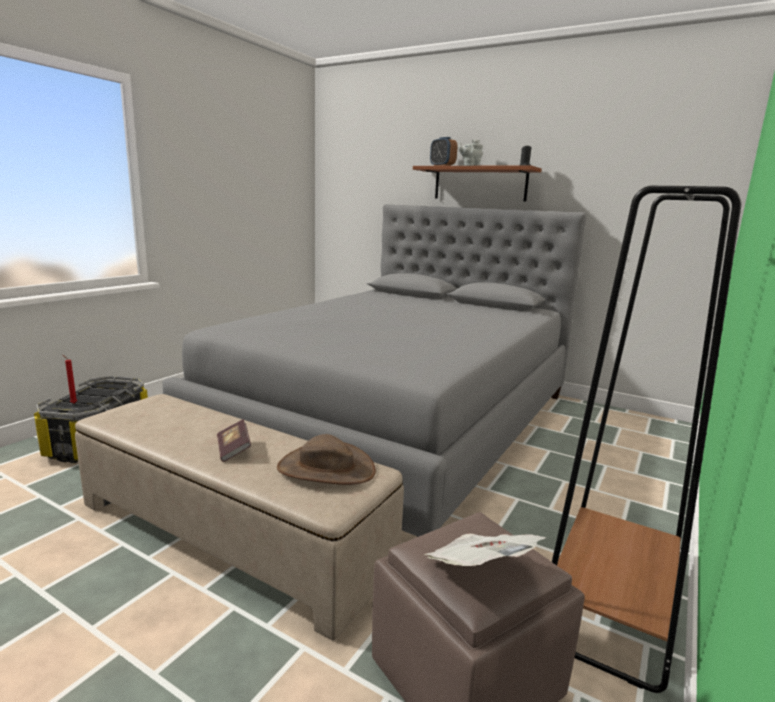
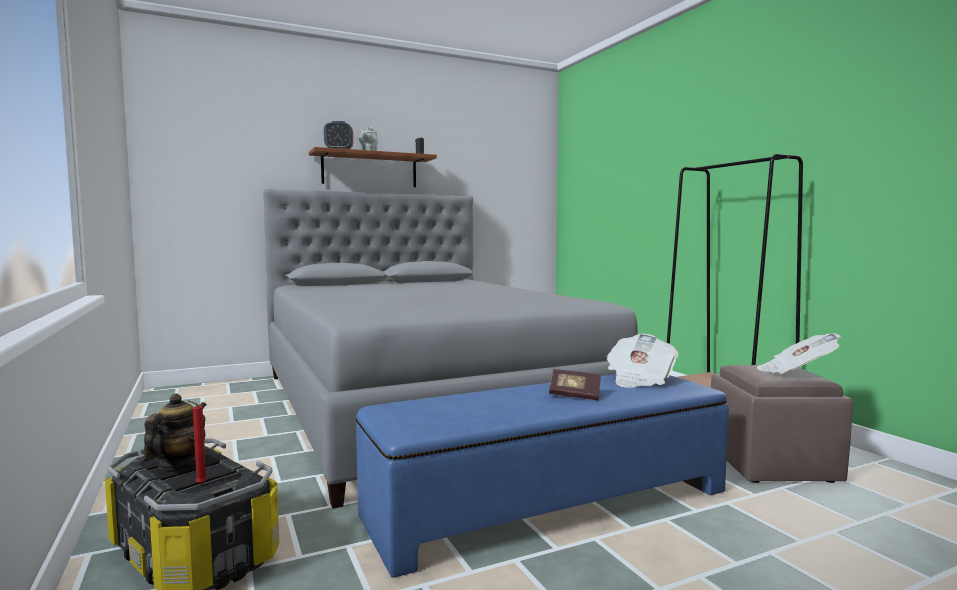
camera: 55 degrees left, 10 degrees down
(103, 390) = (178, 464): none -> teapot
(232, 533) = (550, 502): beige bench -> blue bench
(326, 469) = (639, 380): brown hat -> newspaper

